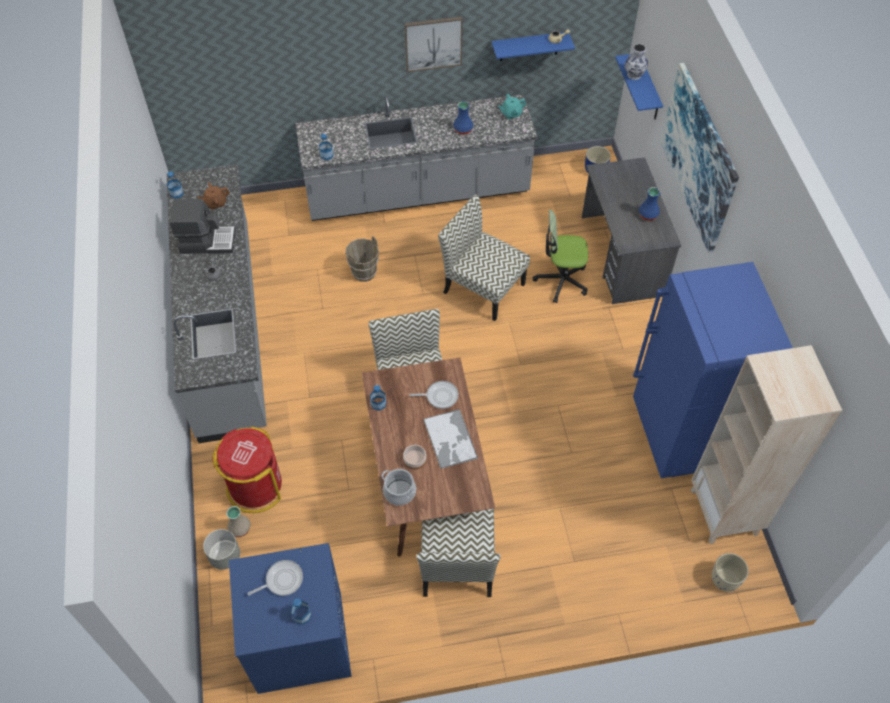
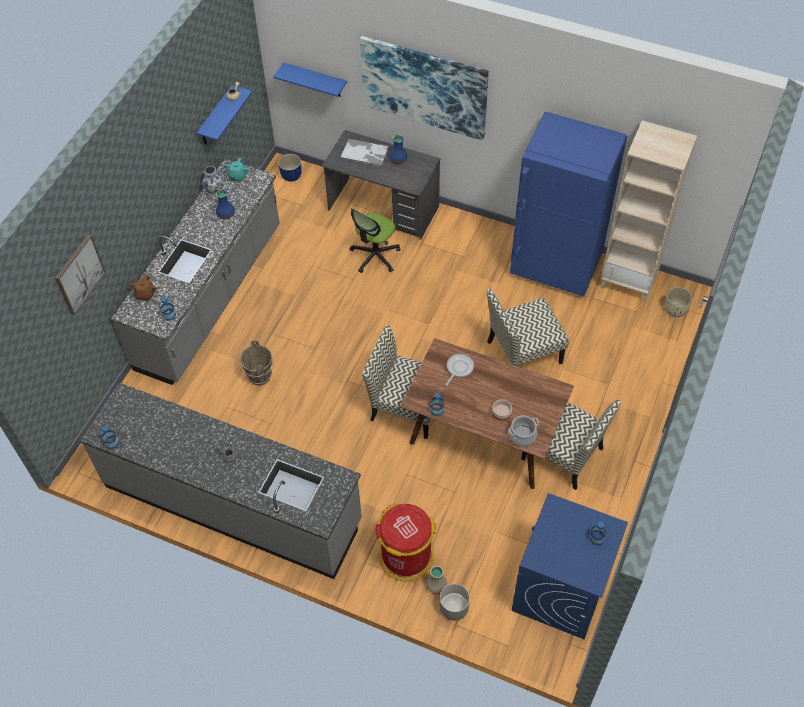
camera: 55 degrees left, 0 degrees up
(207, 241) = (188, 444): coffee machine -> none
(215, 203) = (150, 419): brown teapot -> brown teapot (145, 294)
(282, 580) = (560, 537): frying pan -> none
(433, 43) = (167, 166): picture -> picture (79, 274)
(450, 439) = (500, 382): tray -> tray (365, 153)
(482, 287) = (340, 307): chair -> chair (523, 353)
(634, 74) = (302, 77): vase -> vase (214, 191)

